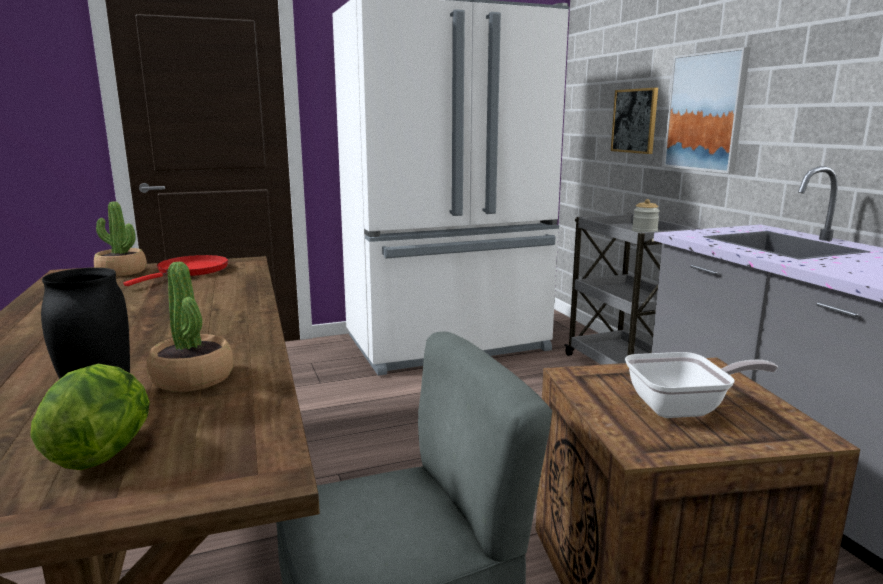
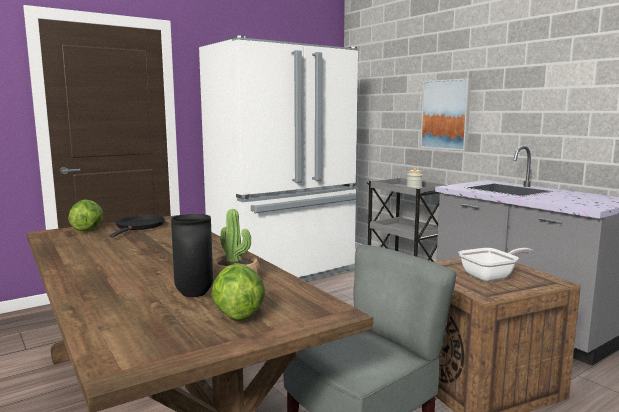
camera: 15 degrees left, 5 degrees down
(121, 272) = (87, 230): potted plant -> lettuce
(190, 271) = (139, 226): red frying pan -> black frying pan
(635, 121) = (397, 119): picture -> none

